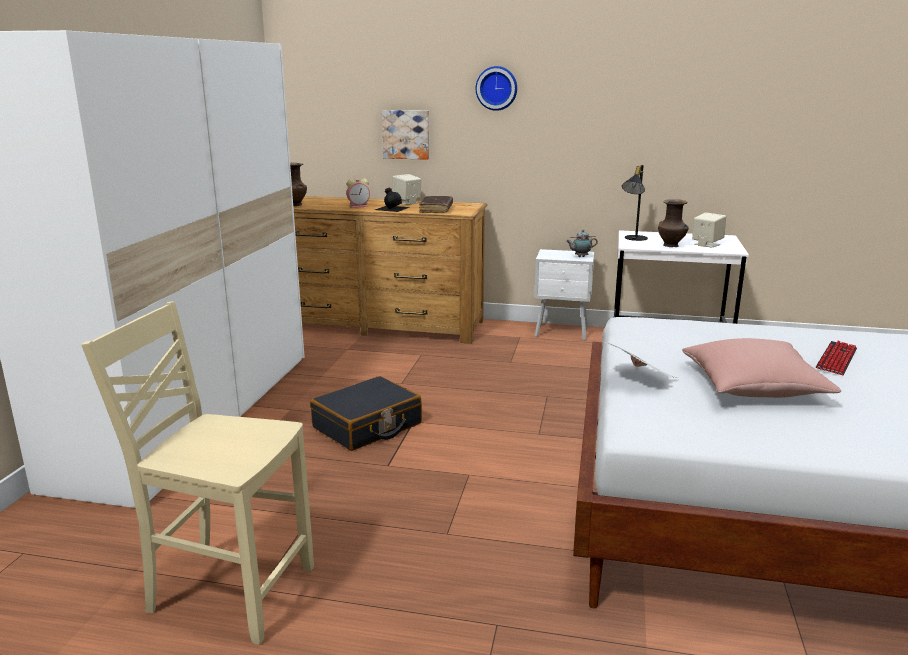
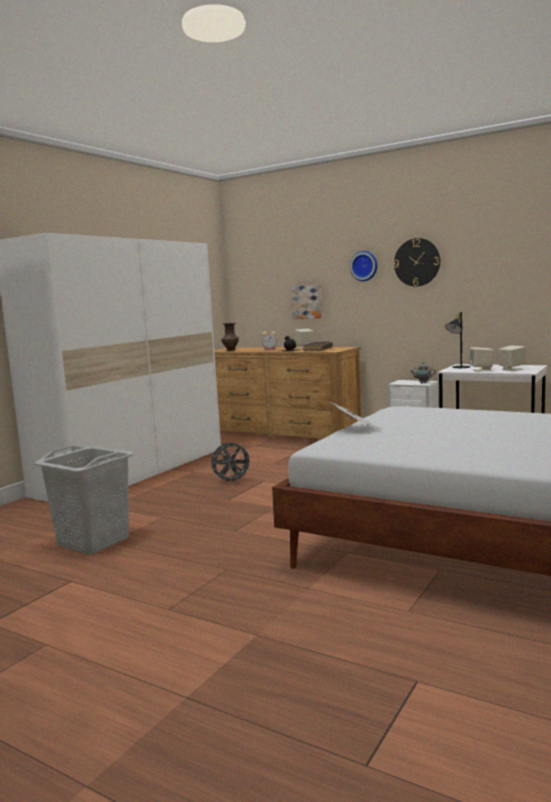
camera: 20 degrees right, 10 degrees down
(229, 590) = (93, 541): beige chair -> grey laundry basket
(367, 426) = (232, 482): black suitcase -> grey fan
(574, 89) = (417, 262): none -> wall clock
(671, 246) = (481, 370): brown vase -> beige speaker
(753, 387) = (429, 434): pink pillow -> none
(836, 359) = (515, 424): keyboard -> none

